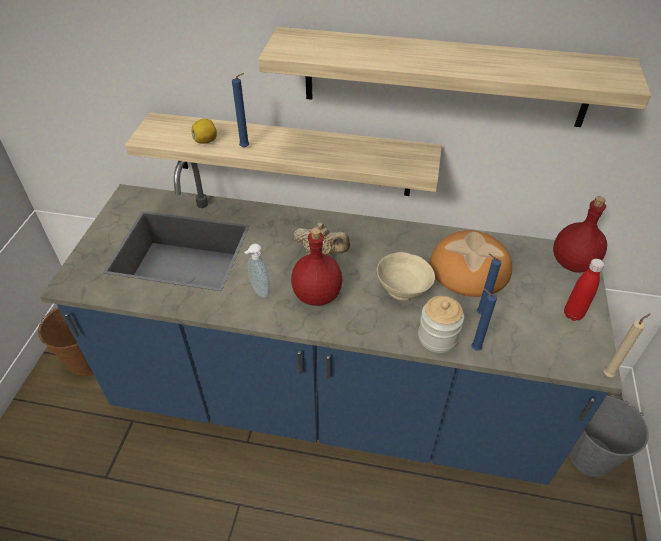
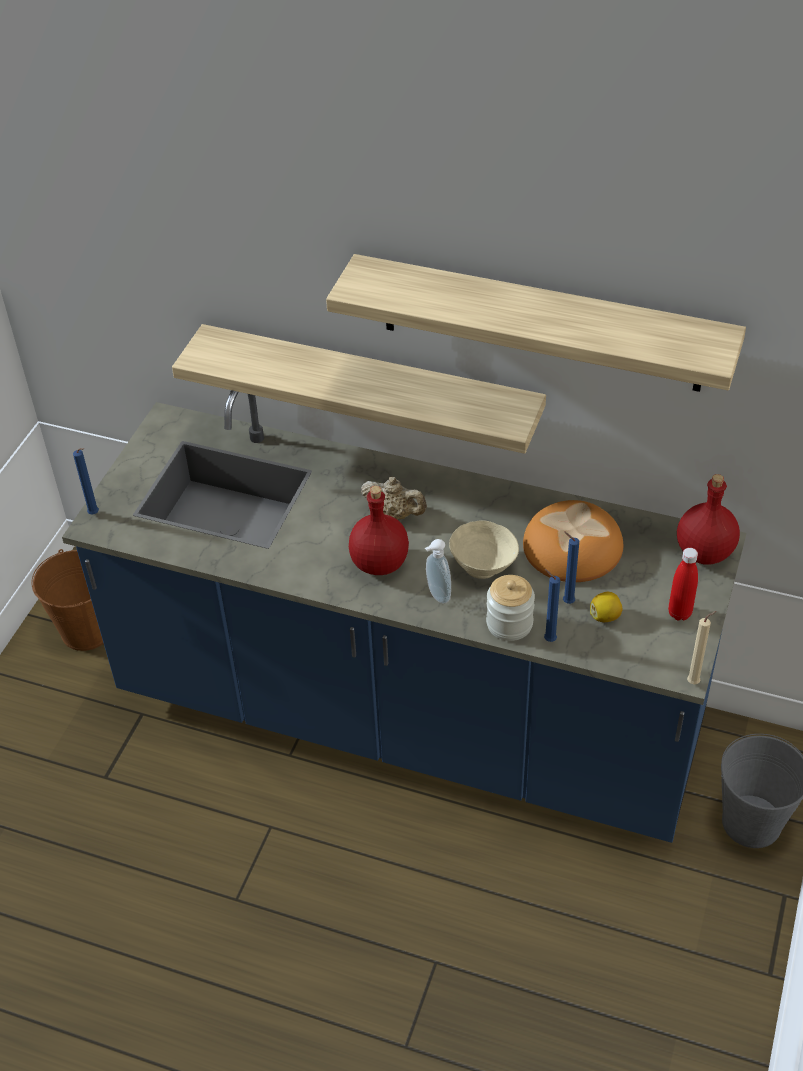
camera: 10 degrees right, 0 degrees up
(206, 141) = (266, 369): lemon -> lemon (605, 616)
(246, 148) = (311, 381): blue candle -> blue candle (95, 514)
(259, 291) = (312, 553): soap dispenser -> soap dispenser (436, 595)

